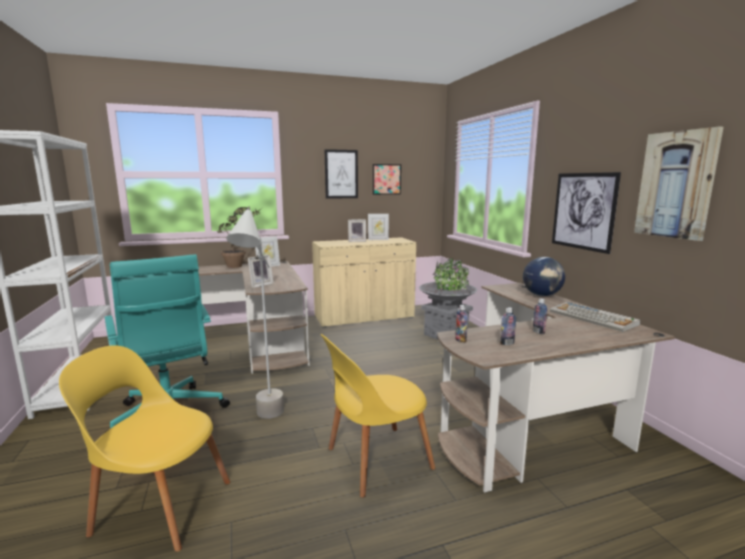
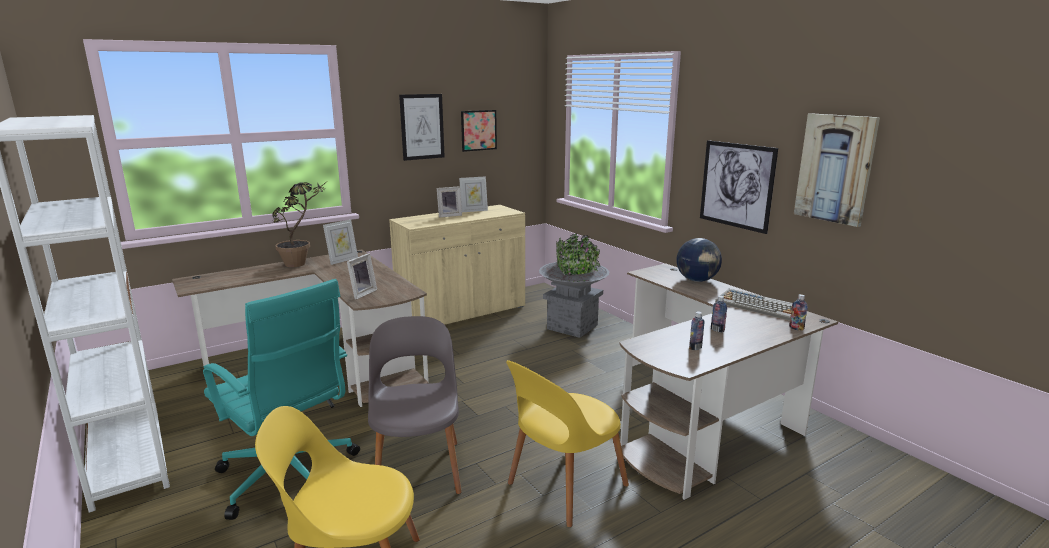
camera: 15 degrees left, 5 degrees up
(265, 424) = (418, 467): grey floor lamp -> grey chair
(460, 340) = (649, 349): bottle -> bottle (796, 328)

